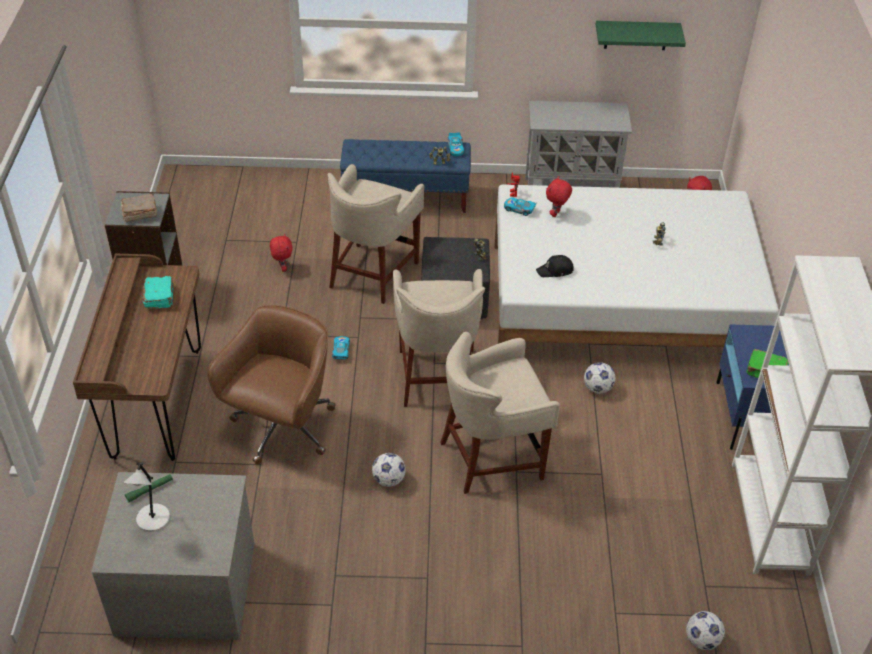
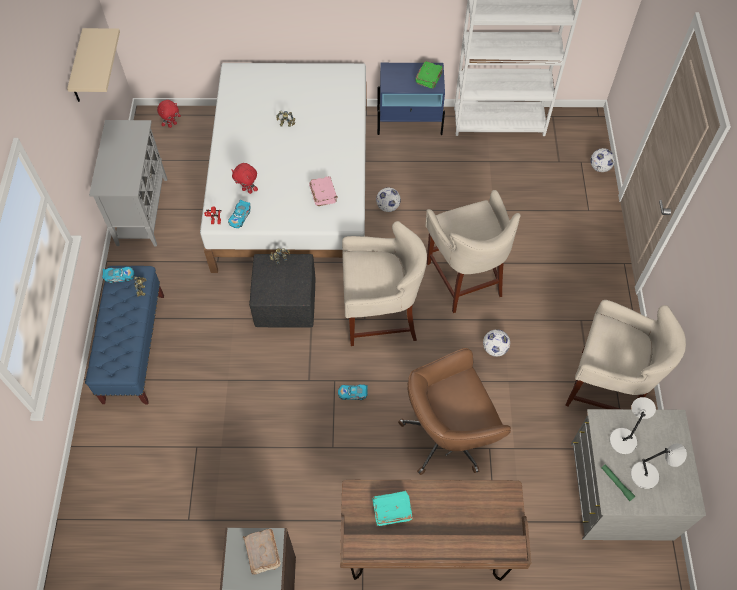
camera: 90 degrees left, 15 degrees up
(201, 504) = (623, 439): none -> grey table lamp
(282, 268) = (236, 456): red plush toy -> none
(282, 428) = (448, 434): brown office chair -> brown office chair turned 45 degrees counterclockwise
(373, 273) = (248, 372): beige stool -> beige stool (605, 389)
(555, 270) = (323, 194): black cap -> pink book
(636, 35) = (79, 69): green shelf -> beige shelf

